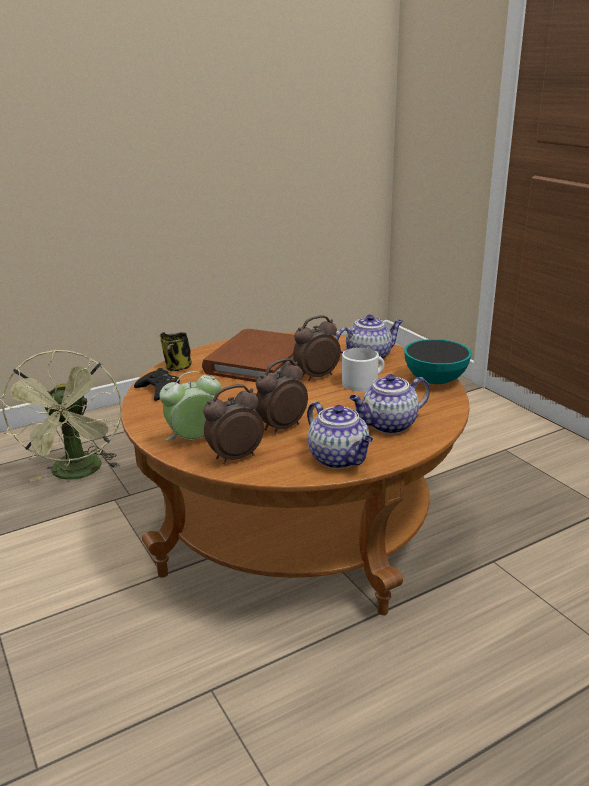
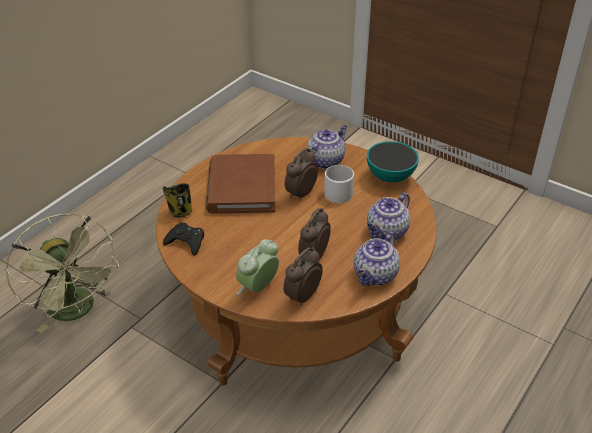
camera: 25 degrees left, 15 degrees up
(339, 459) = (375, 276): teapot -> teapot turned 90 degrees clockwise

